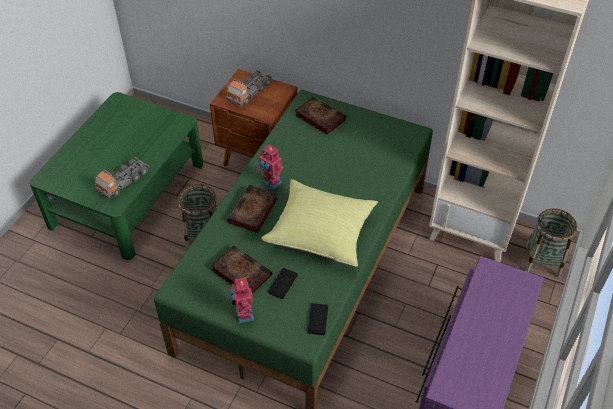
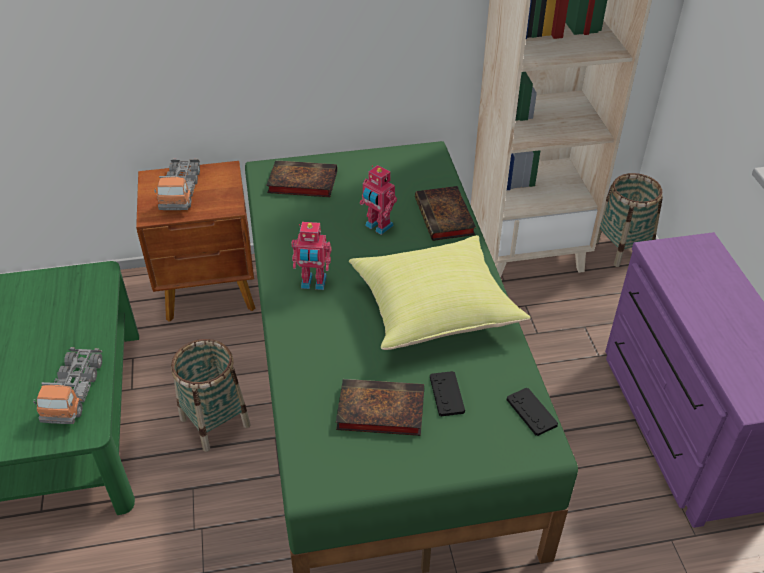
camera: 35 degrees left, 5 degrees down
(243, 315) = (435, 462): toy robot -> toy robot (378, 226)
(253, 212) = (323, 328): book -> book (445, 218)

